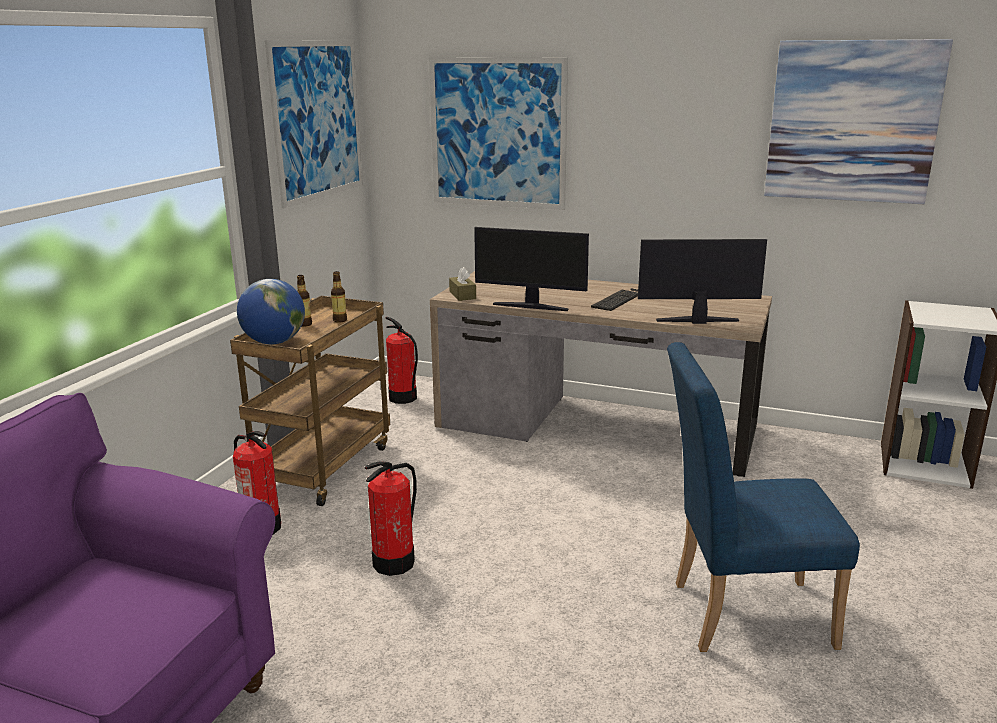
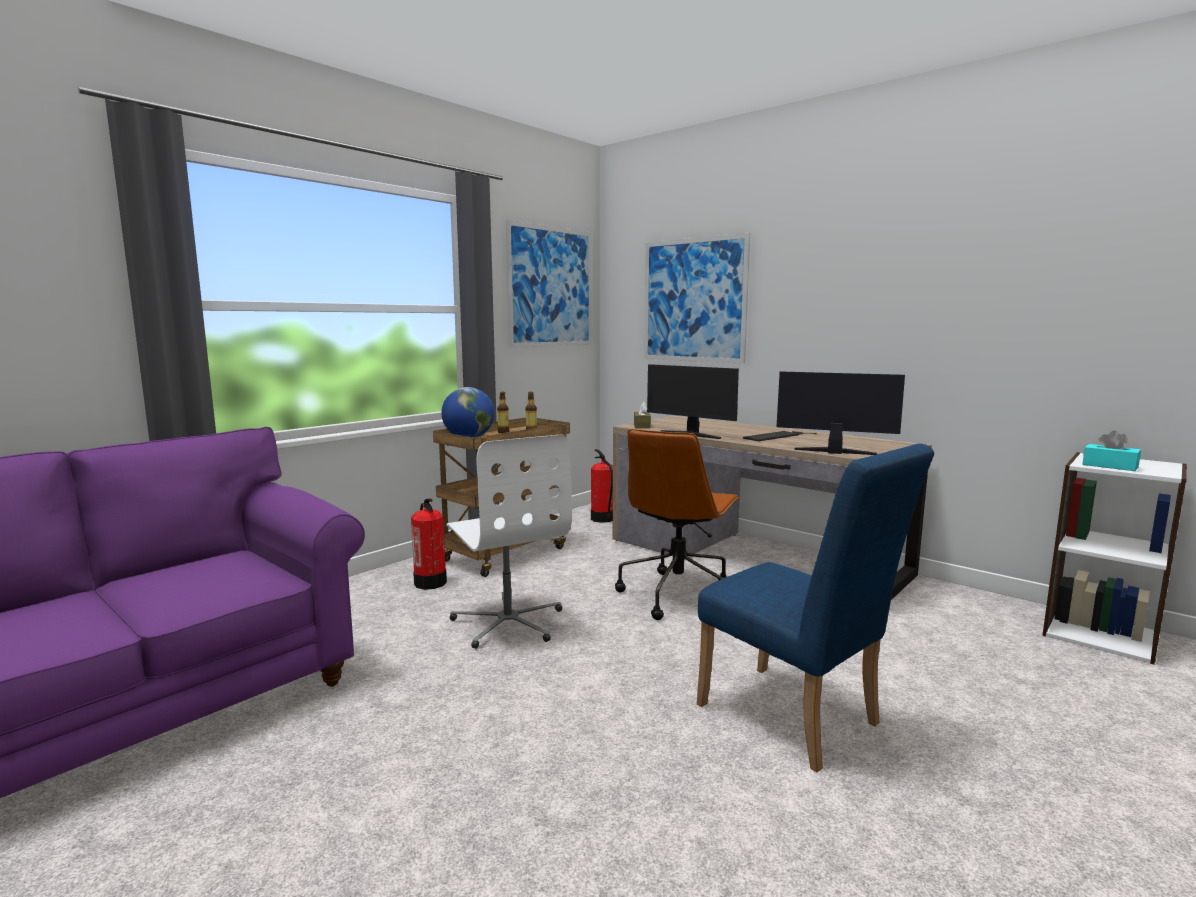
camera: 20 degrees right, 10 degrees down
(394, 563) = (508, 622): fire extinguisher -> white office chair
(549, 490) = (678, 594): none -> brown office chair
(739, 613) = (797, 720): blue chair -> blue chair turned 150 degrees counterclockwise
(852, 122) = (1012, 271): picture -> none
(943, 320) = (1110, 466): none -> turquoise tissue box

